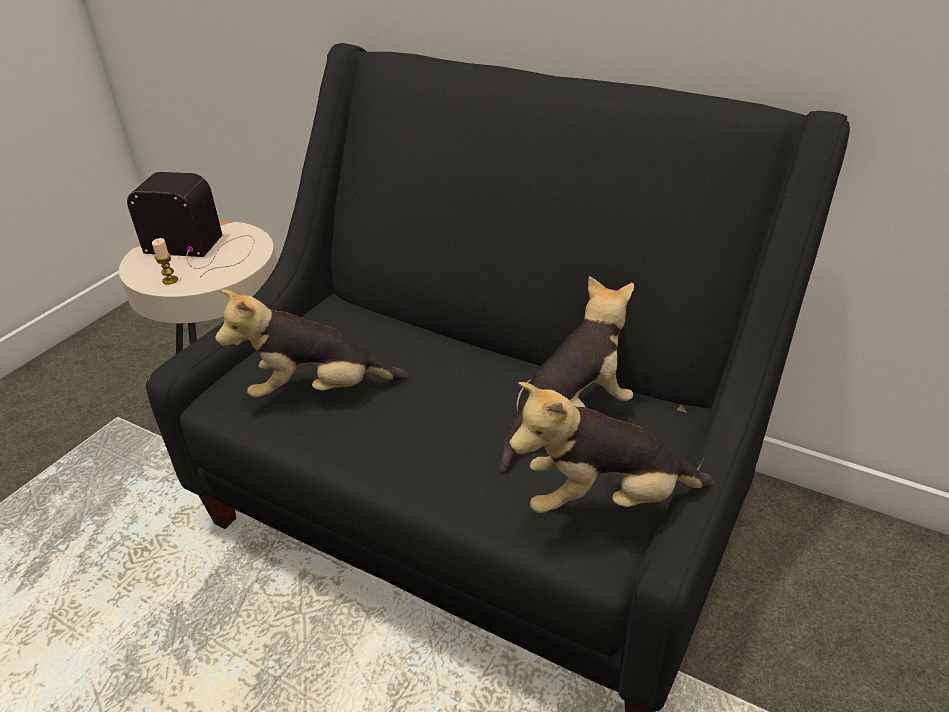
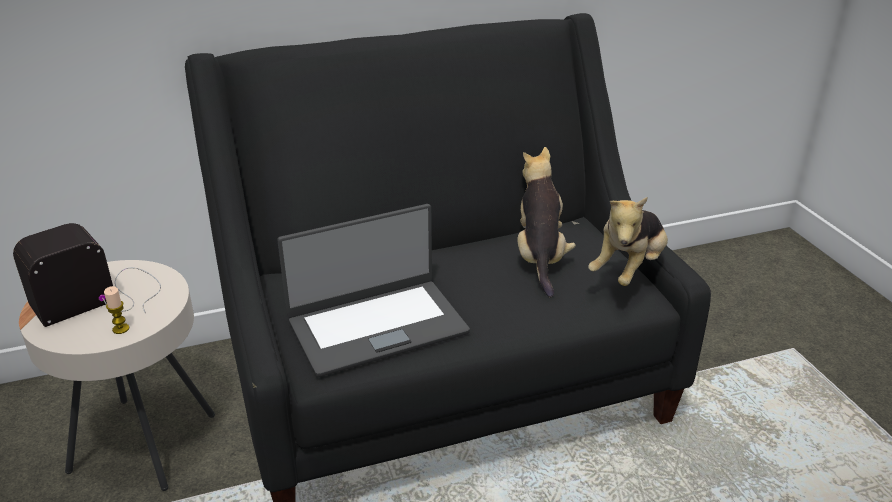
camera: 50 degrees left, 5 degrees down
(318, 391) = (376, 325): plush toy -> laptop

